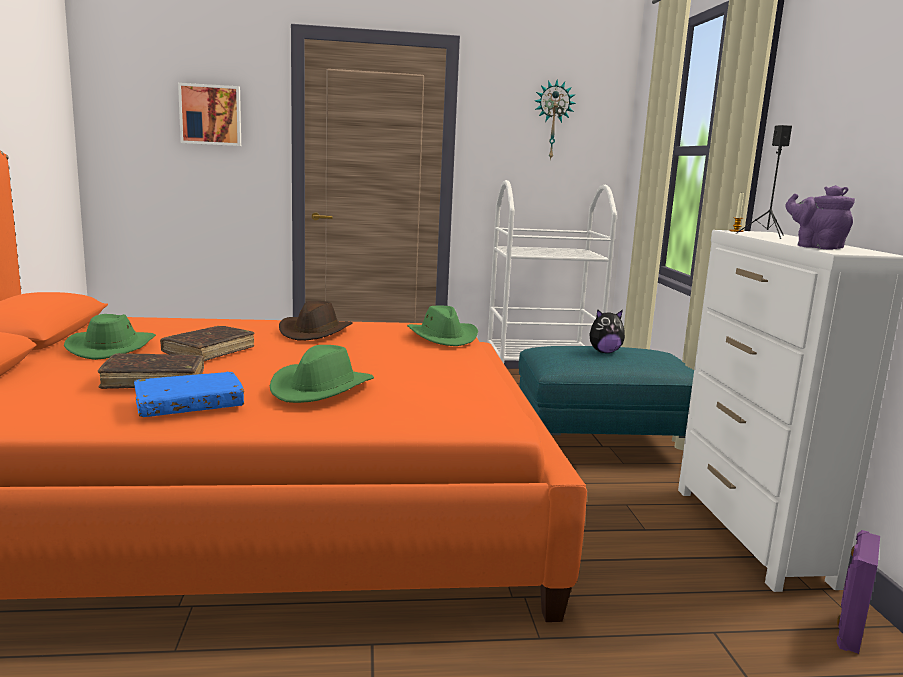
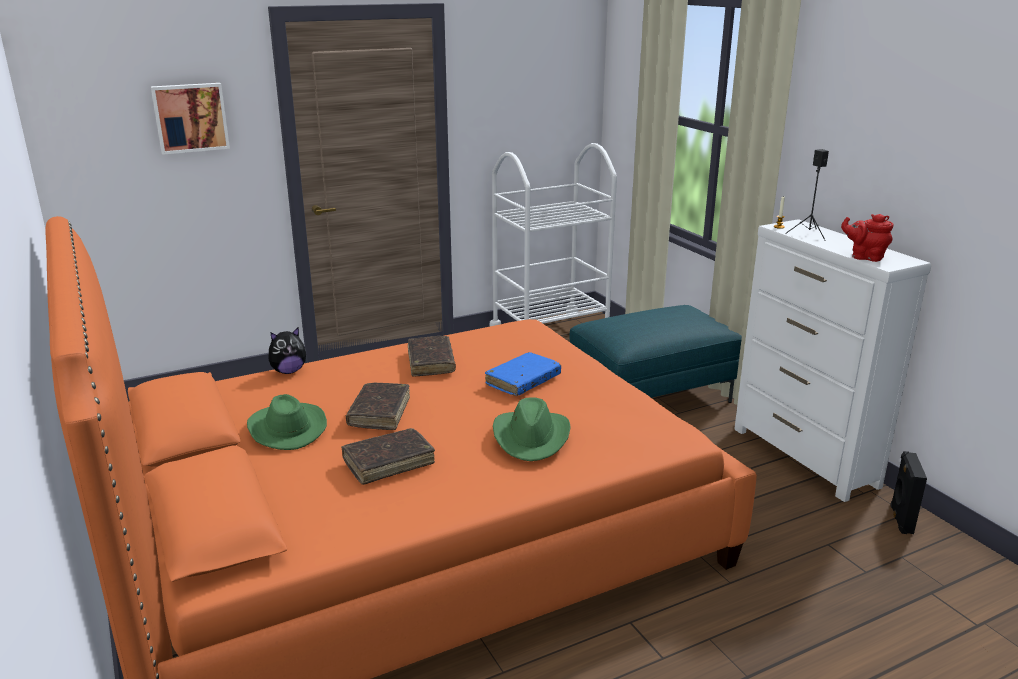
camera: 20 degrees left, 10 degrees up
(189, 405) = (455, 483): blue book -> blue book (523, 381)
(315, 332) = (431, 362): brown hat -> brown book
(443, 337) = (541, 344): green hat -> none
(552, 120) = (536, 79): wall clock -> none
(604, 352) = (653, 322): plush toy -> plush toy (288, 371)
(816, 247) = (864, 257): purple teapot -> red teapot
(848, 631) = (900, 519): purple speaker -> black speaker

